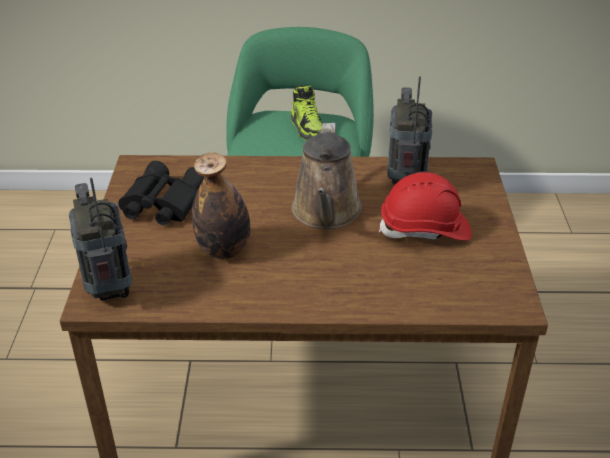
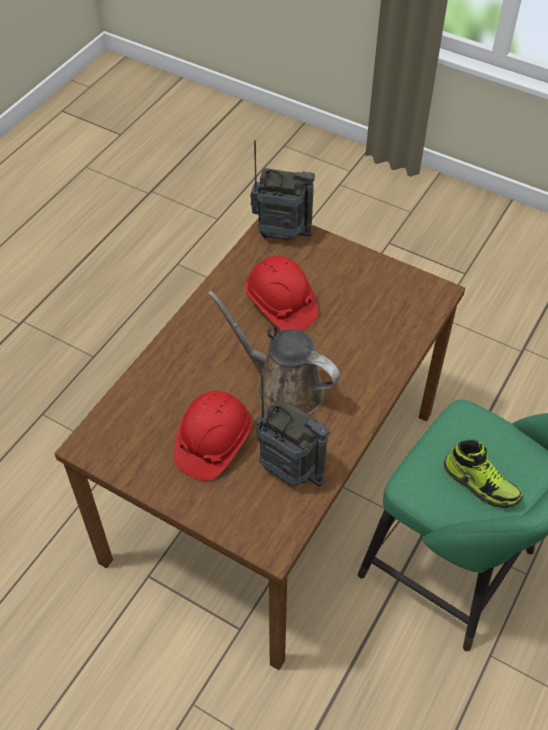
camera: 120 degrees right, 15 degrees up
(161, 203) = (368, 290): black binoculars -> none
(224, 250) = (281, 305): bottle -> red hard hat
(309, 129) = (480, 484): shoe -> shoe turned 150 degrees counterclockwise

